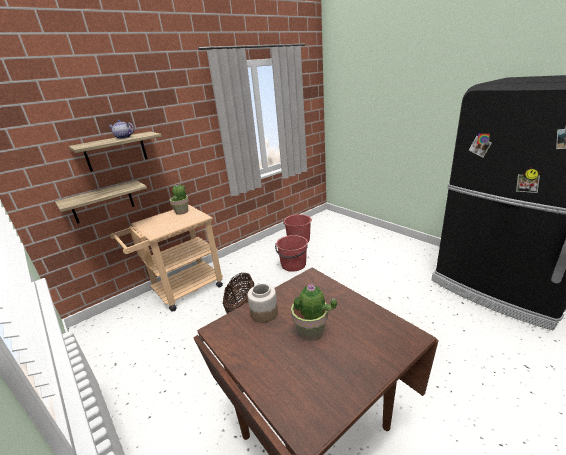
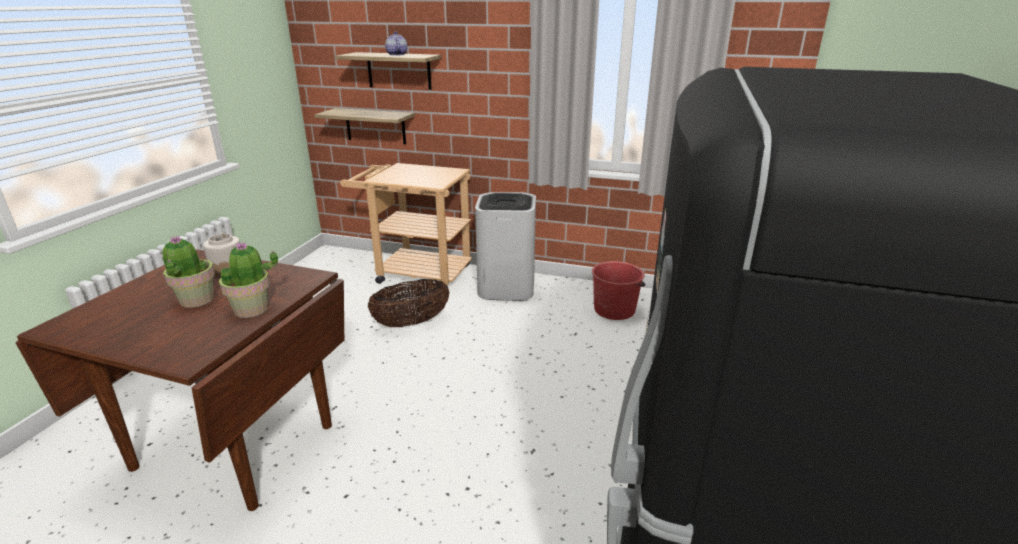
camera: 55 degrees right, 0 degrees up
(182, 211) = (444, 172): potted plant -> potted plant (252, 309)
(242, 263) = (506, 287): none -> white trash can
(293, 265) = (539, 328): red bucket -> none

